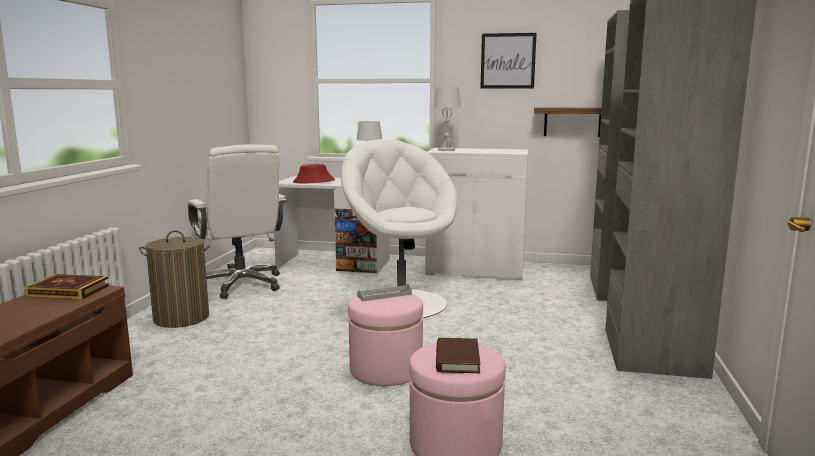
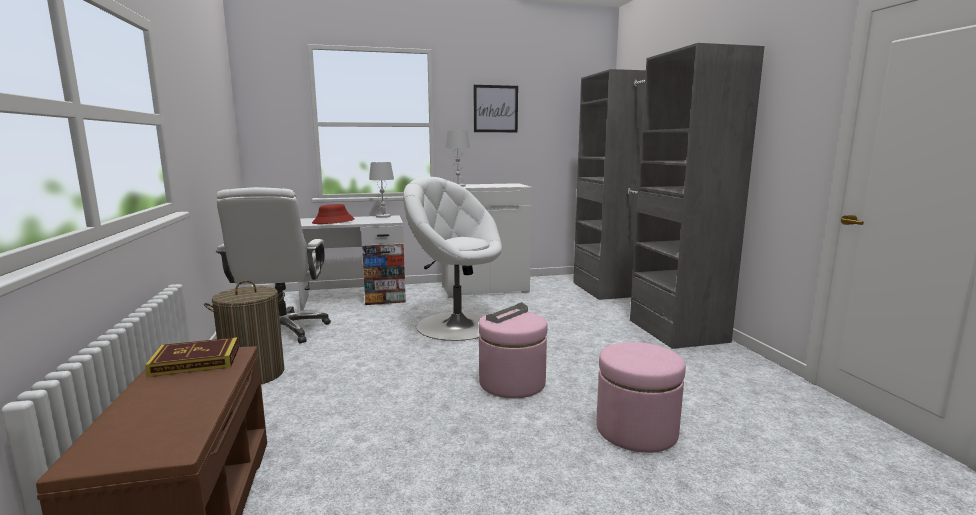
camera: 25 degrees left, 0 degrees up
(241, 284) = (282, 331): white office chair -> white office chair turned 45 degrees clockwise
(457, 359) = (645, 356): brown book -> none
(572, 121) = (547, 159): shelf -> none

